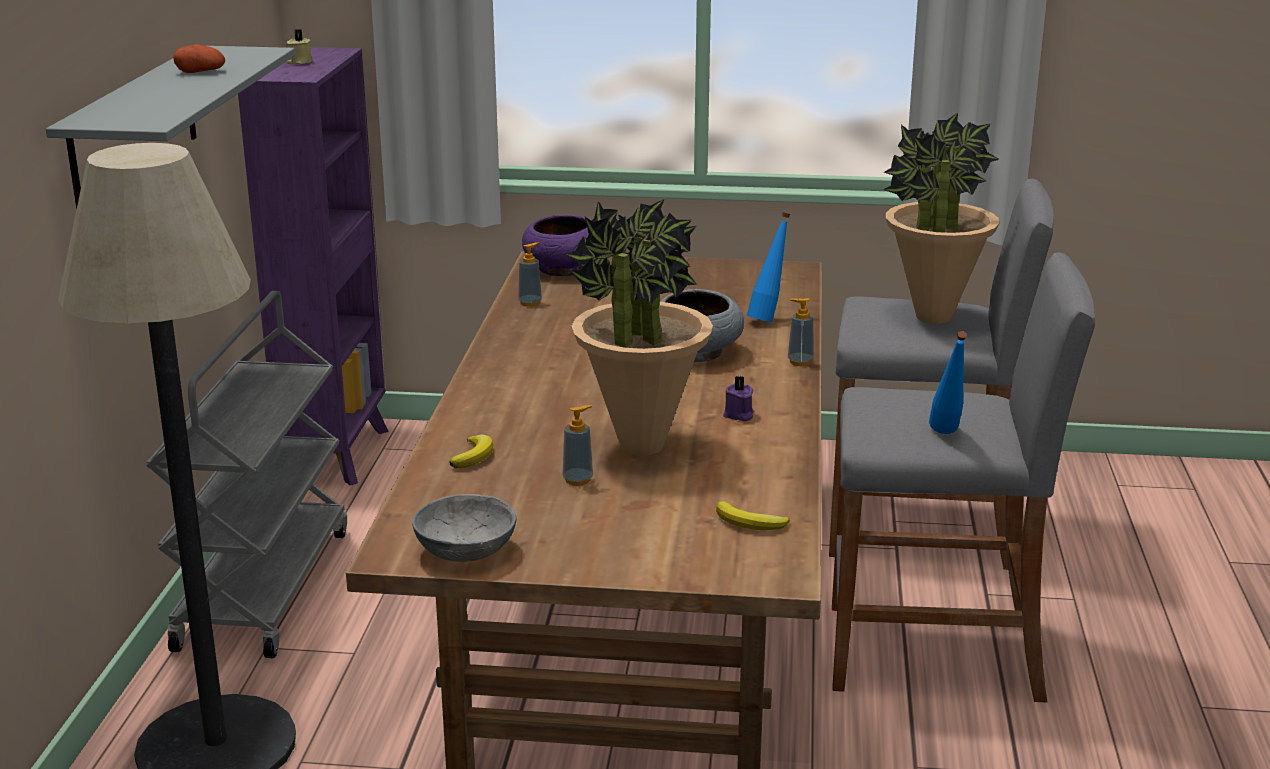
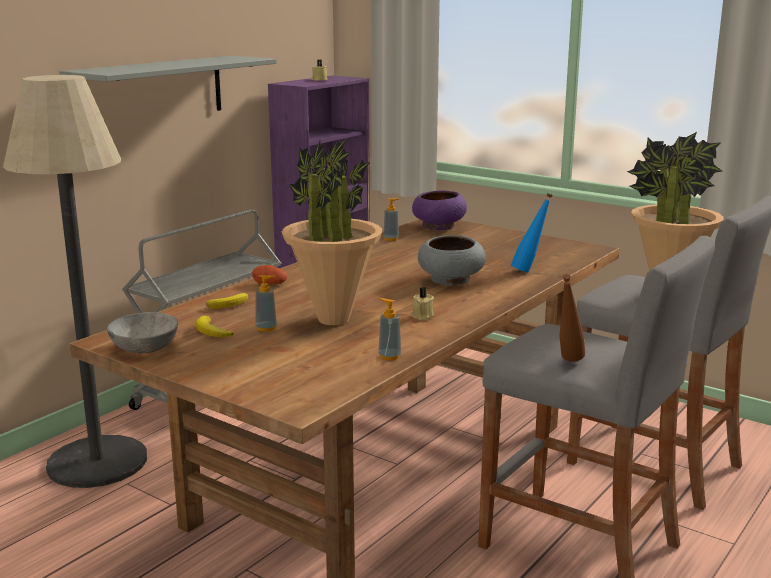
camera: 30 degrees right, 5 degrees down
(200, 72) = (197, 61): potato -> potato (270, 284)
(738, 415) = (422, 316): purple candle -> beige candle
(750, 523) = (329, 374): banana -> banana (211, 331)
(800, 362) = (512, 297): soap dispenser -> soap dispenser (389, 356)
(946, 435) = (568, 362): blue bottle -> brown bottle

